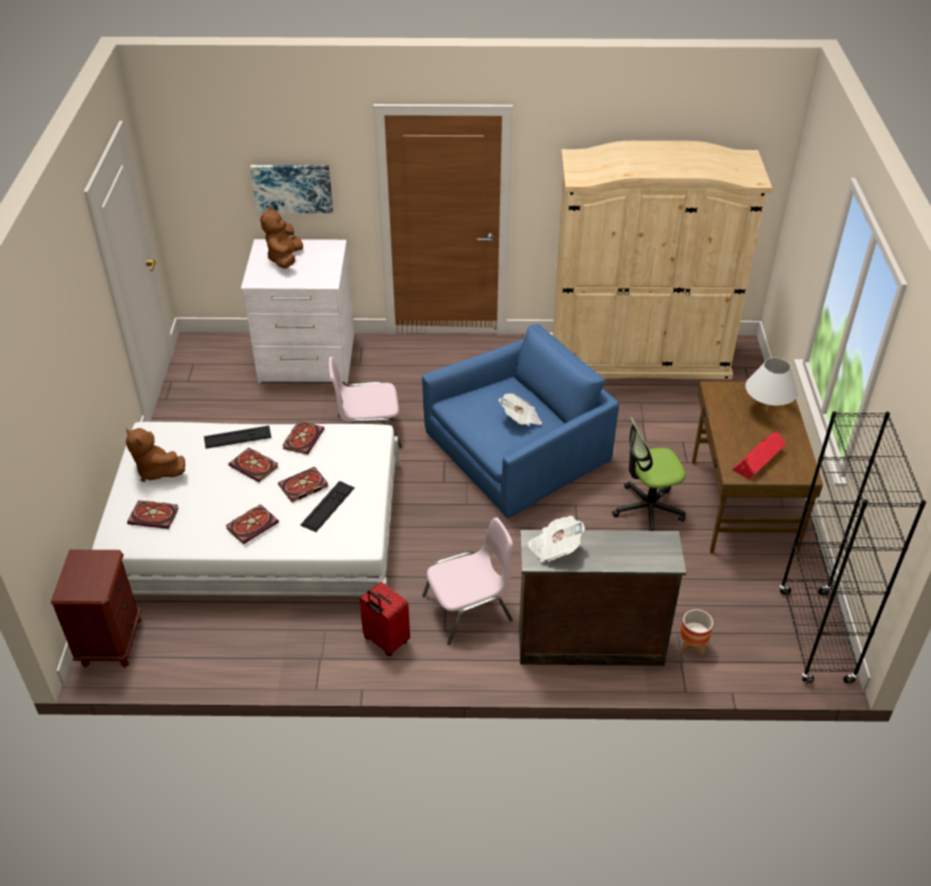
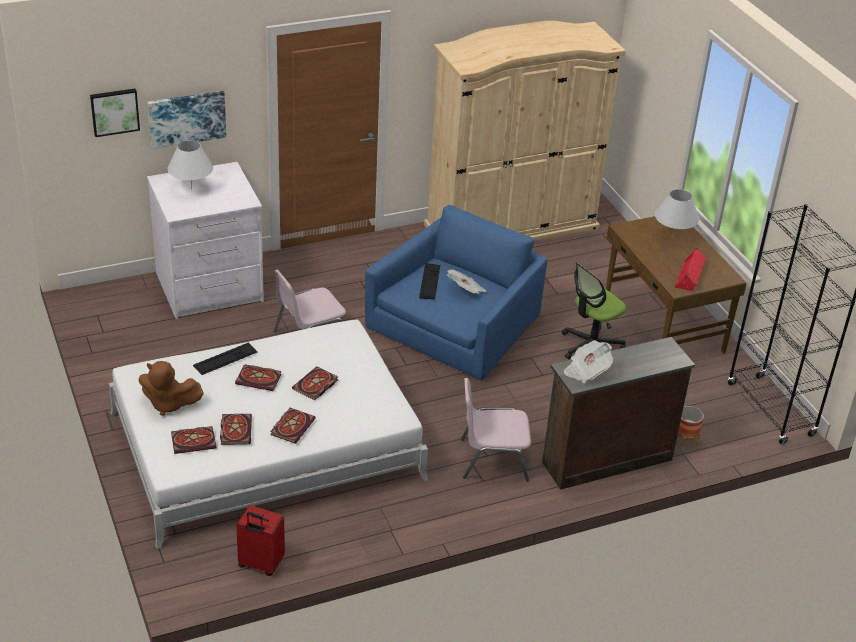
camera: 25 degrees left, 5 degrees down
(111, 642) = (190, 569): brown nightstand -> none
(218, 169) = (114, 111): none -> picture
(285, 259) = (191, 189): brown plush toy -> white table lamp
(303, 438) = (286, 347): book -> book (235, 430)
(328, 506) = (348, 396): keyboard -> keyboard (429, 281)
(385, 641) = (438, 502): red suitcase -> red suitcase (260, 564)
(469, 609) = (492, 459): pink chair -> pink chair turned 135 degrees counterclockwise

